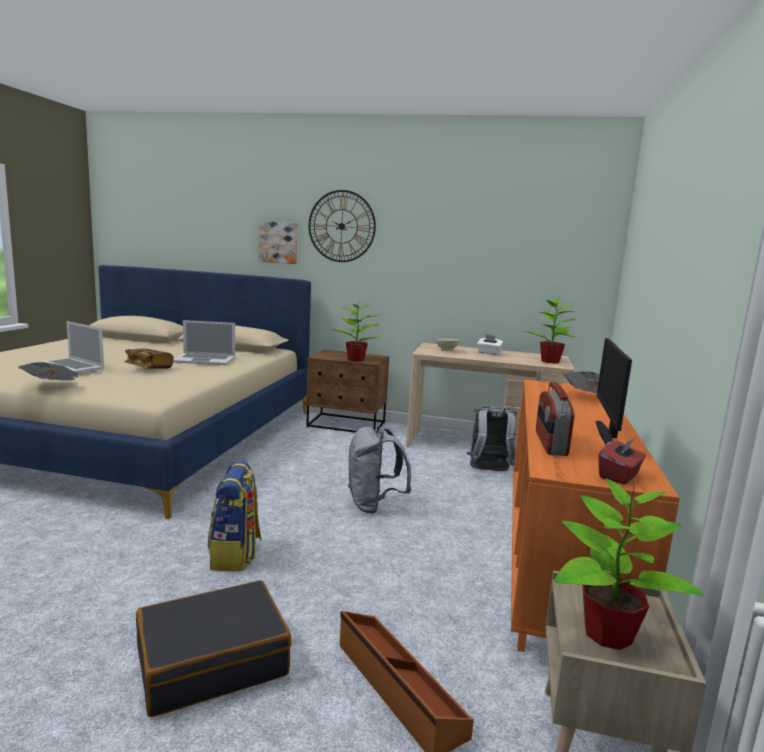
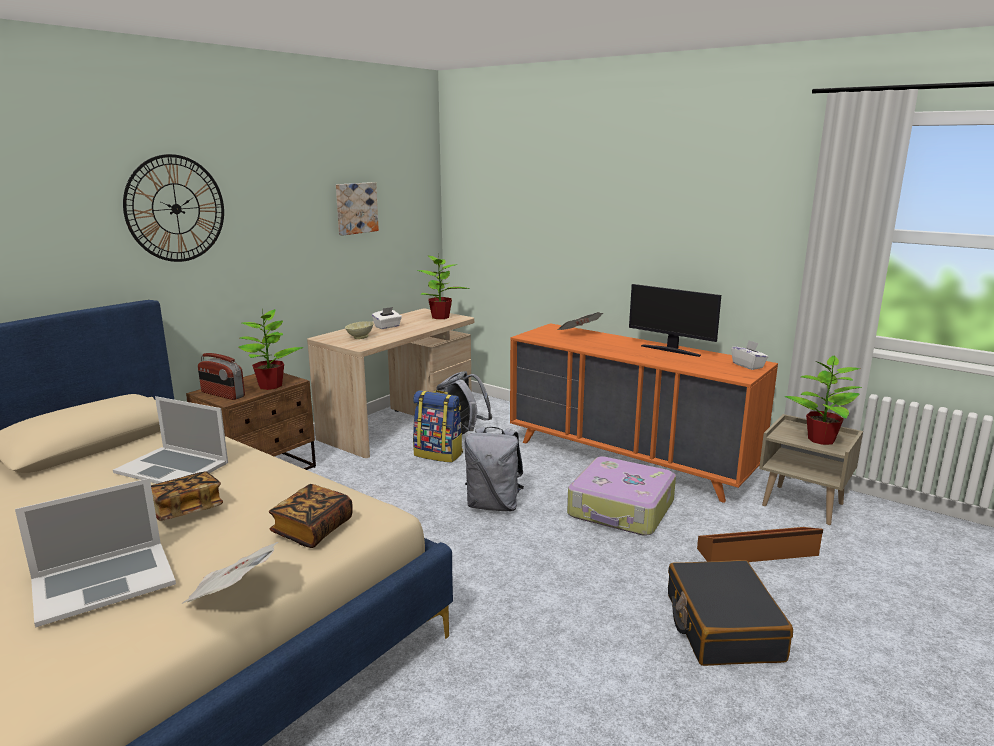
camera: 65 degrees left, 5 degrees up
(127, 389) = (313, 530): none -> book
(204, 359) = (172, 467): laptop -> laptop turned 90 degrees clockwise
(235, 555) = (557, 597): backpack -> backpack (439, 454)
(278, 242) = (75, 249): picture -> picture (355, 208)
(425, 571) = (621, 509): none -> suitcase
(550, 444) = (688, 366): radio -> radio (222, 394)
(619, 476) = (748, 365): red tissue box -> white tissue box

